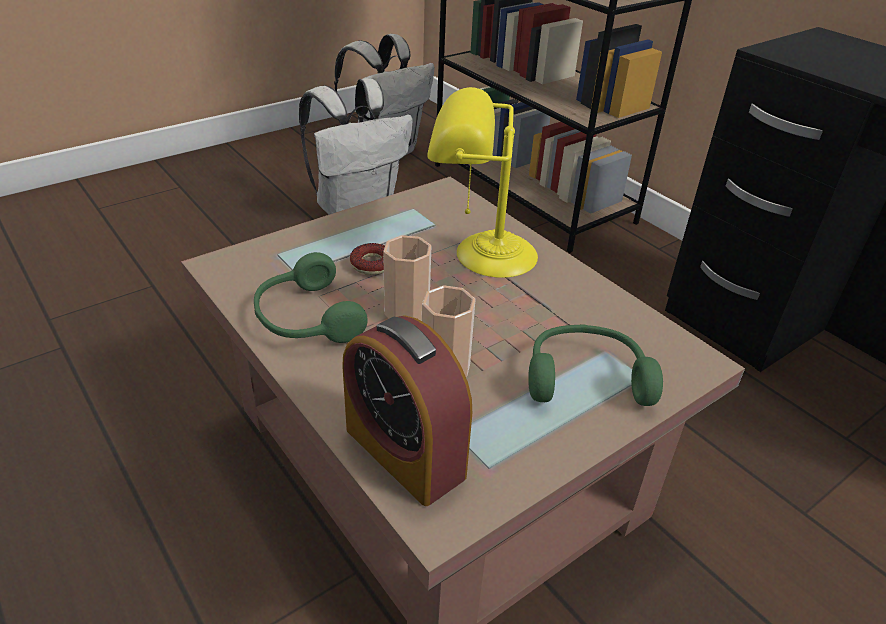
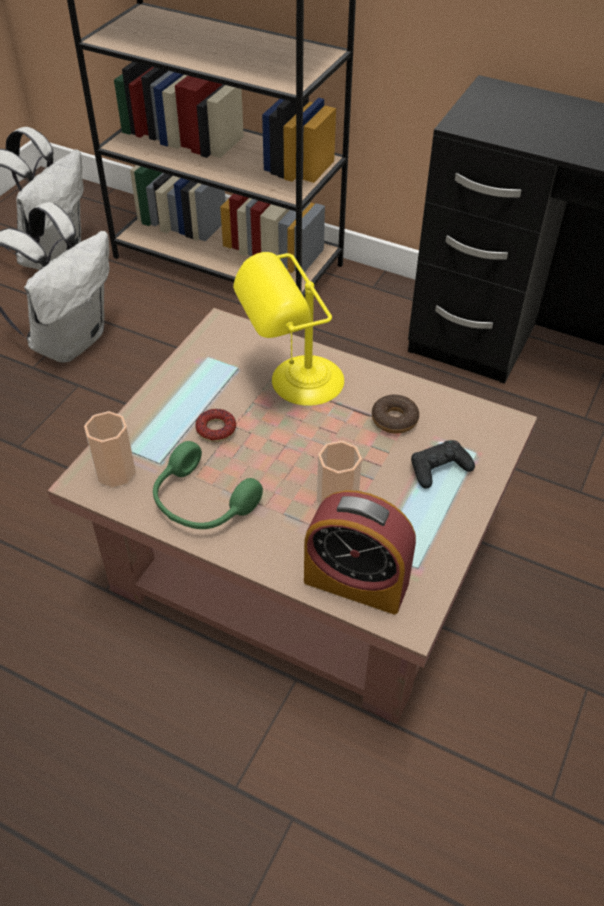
camera: 25 degrees left, 10 degrees up
(407, 311) = (275, 464): cup -> cup (115, 472)
(565, 315) = (394, 419): none -> donut
(586, 377) = (439, 468): green headphones -> black game controller

